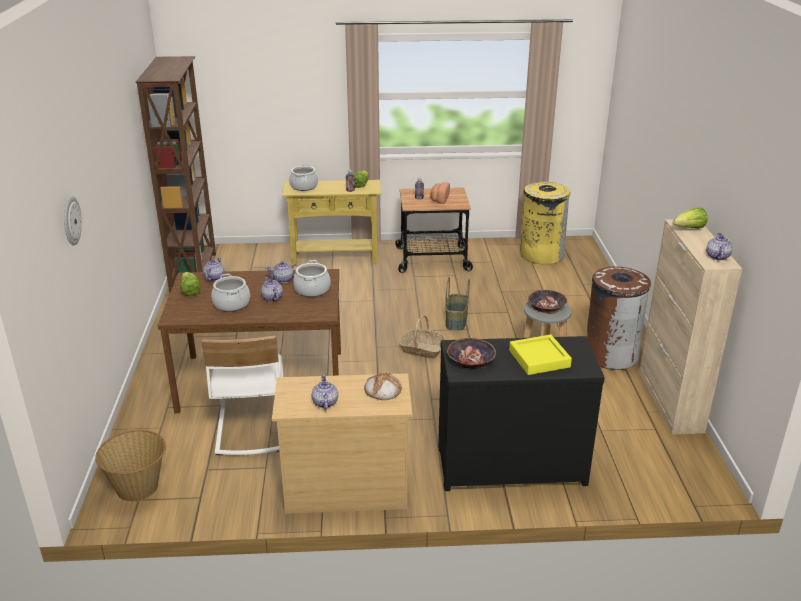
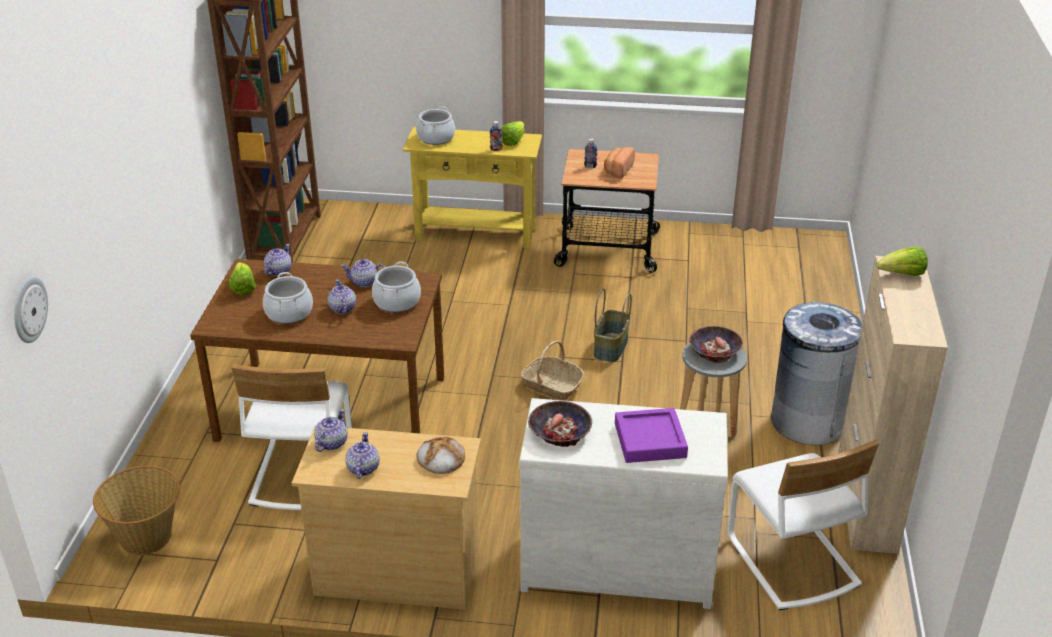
camera: 10 degrees right, 5 degrees up
(71, 220) = (80, 202): wall clock -> wall clock (28, 309)
(509, 462) = (616, 562): black dresser -> white dresser
(539, 359) = (650, 440): yellow tray -> purple tray
(541, 255) = (762, 256): yellow trash can -> none
(611, 355) = (808, 421): brown trash can -> grey trash can
(633, 447) = (791, 561): none -> white chair
(717, 257) = (921, 325): teapot -> teapot (331, 443)

